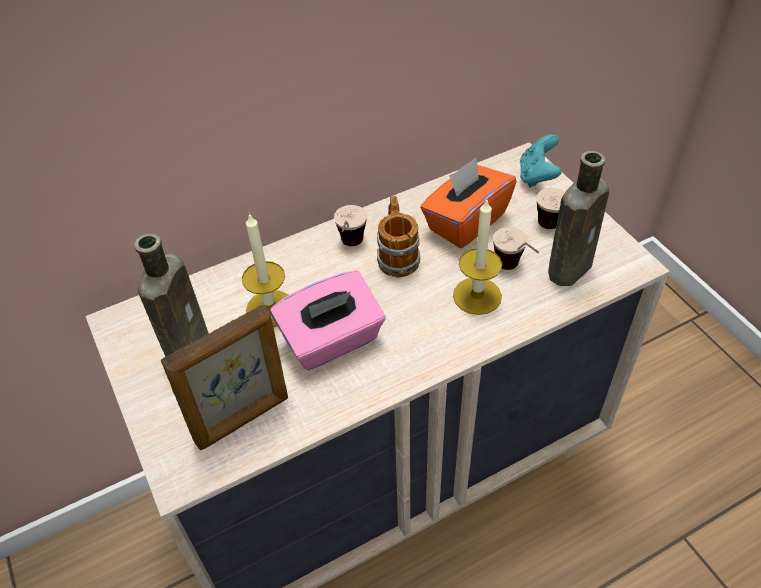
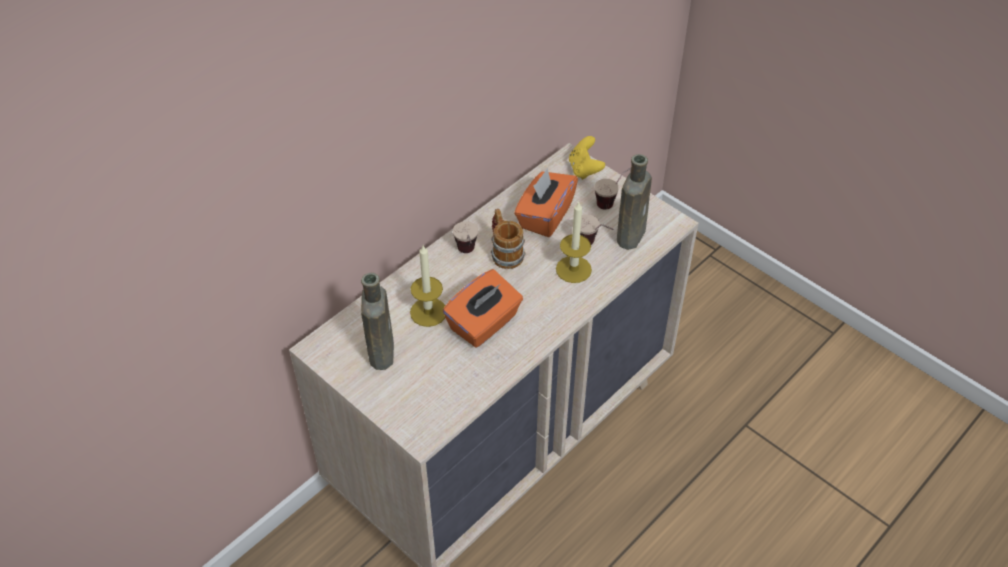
camera: 20 degrees left, 0 degrees up
(243, 420) = (446, 390): picture frame -> none
(332, 341) = (484, 324): pink tissue box -> orange tissue box
(537, 176) = (584, 169): turquoise game controller -> yellow game controller

